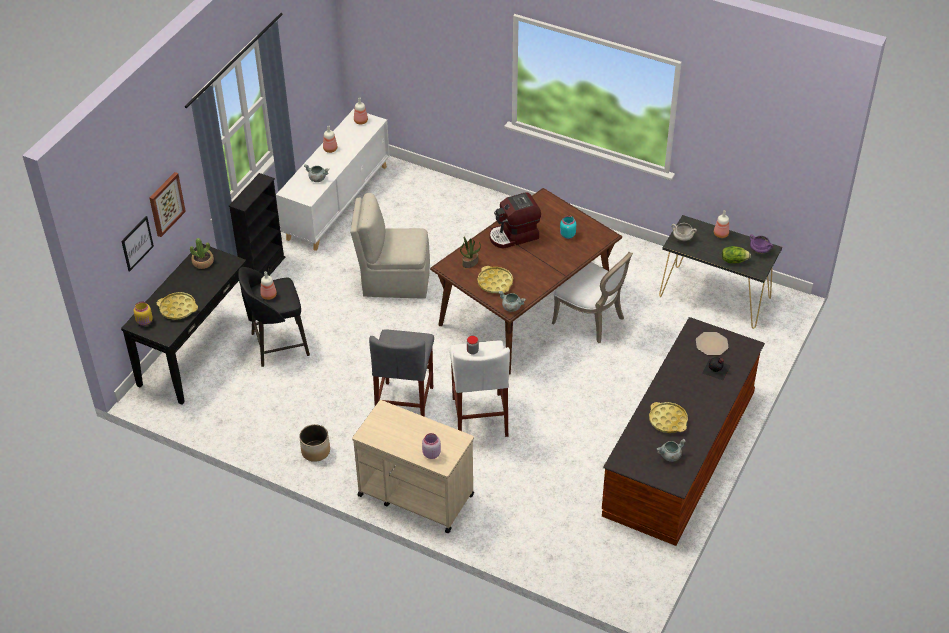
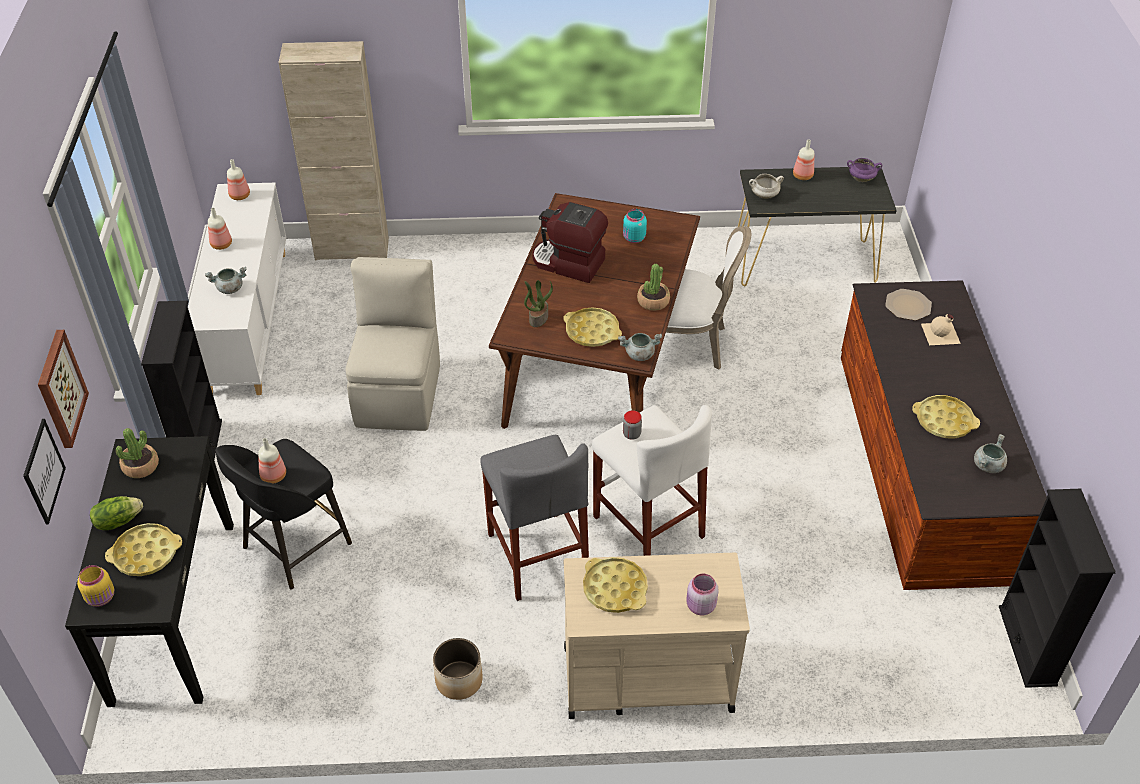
camera: 30 degrees left, 0 degrees up
(394, 280) = (399, 393): beige chair -> beige chair turned 120 degrees clockwise
(394, 426) = (615, 589): none -> yellow tray
(428, 178) = (352, 249): none -> beige cabinet
(514, 236) = (568, 263): coffee machine -> coffee machine turned 75 degrees clockwise
(546, 279) = (653, 301): none -> potted plant
(649, 578) = (1027, 645): none -> black bookcase
(716, 369) = (941, 333): black bottle -> beige bottle
(734, 260) = (843, 199): lettuce -> lettuce (118, 521)

